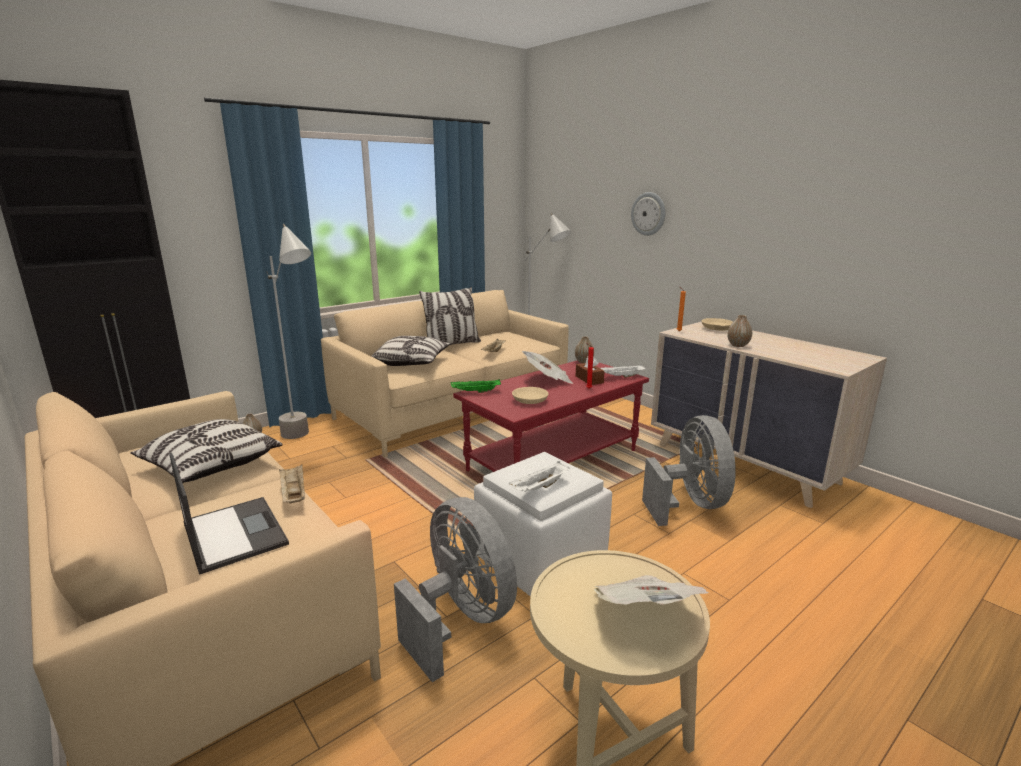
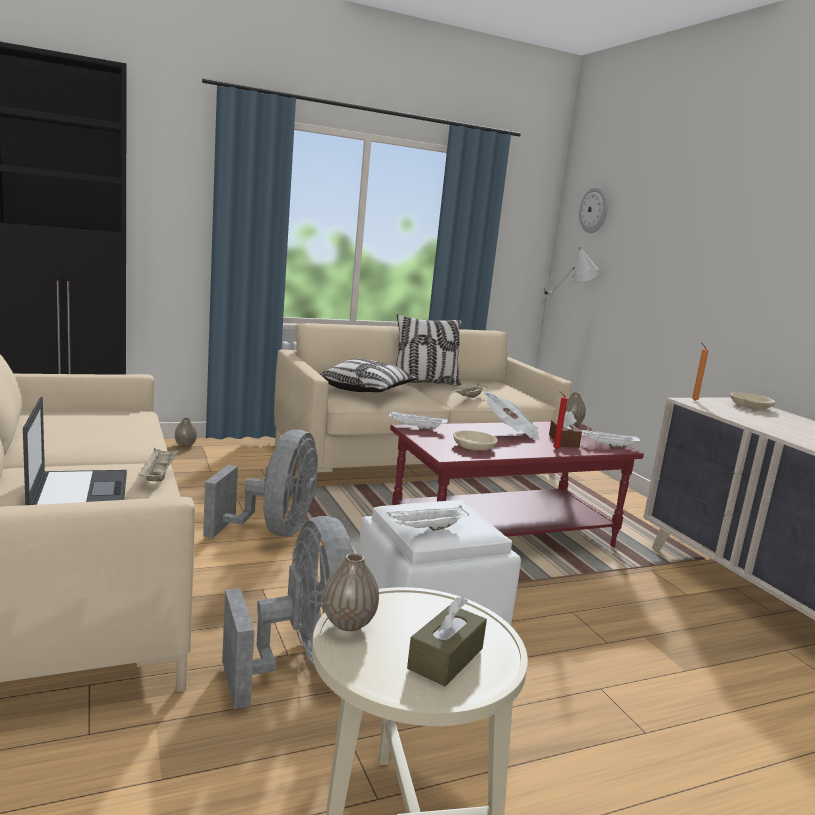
camera: 15 degrees right, 5 degrees down
(210, 466) = (98, 437): pillow -> none
(306, 440) = (237, 457): grey floor lamp -> none
(475, 392) = (416, 428): green tray -> white tray
(645, 614) = (445, 658): newspaper -> brown tissue box
(648, 214) = (692, 255): wall clock -> wall clock (594, 210)
(690, 504) = (654, 619): grey fan -> grey fan (273, 531)
(738, 345) = (762, 425): vase -> vase (348, 623)

